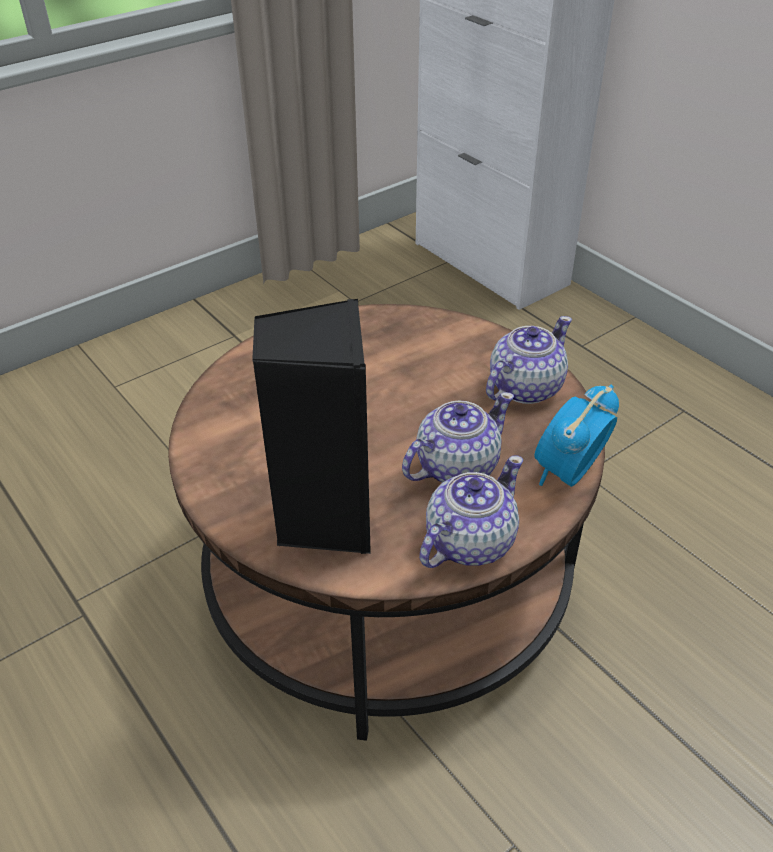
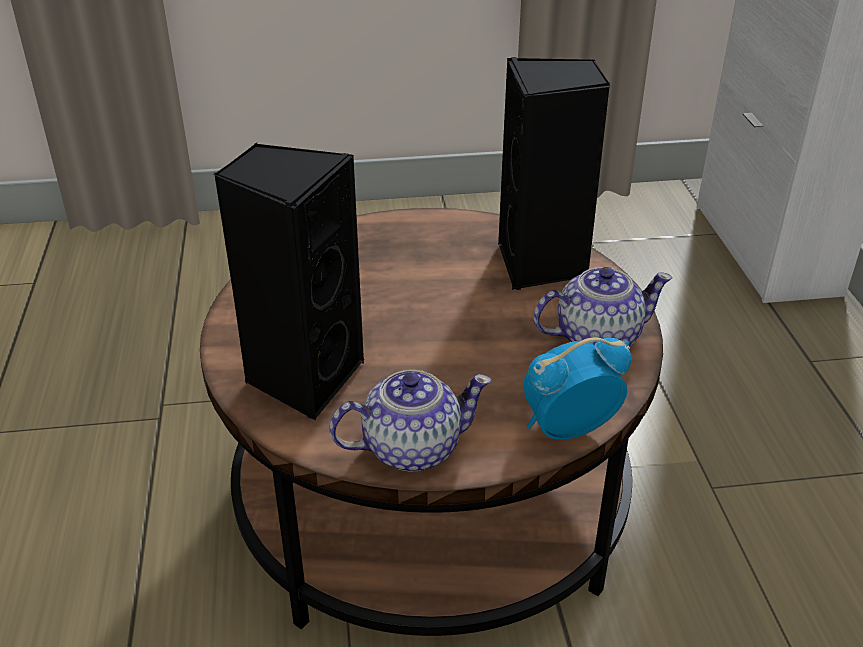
camera: 30 degrees right, 5 degrees down
(430, 340) = (542, 265): none -> black speaker
(455, 467) = (460, 380): teapot -> none

